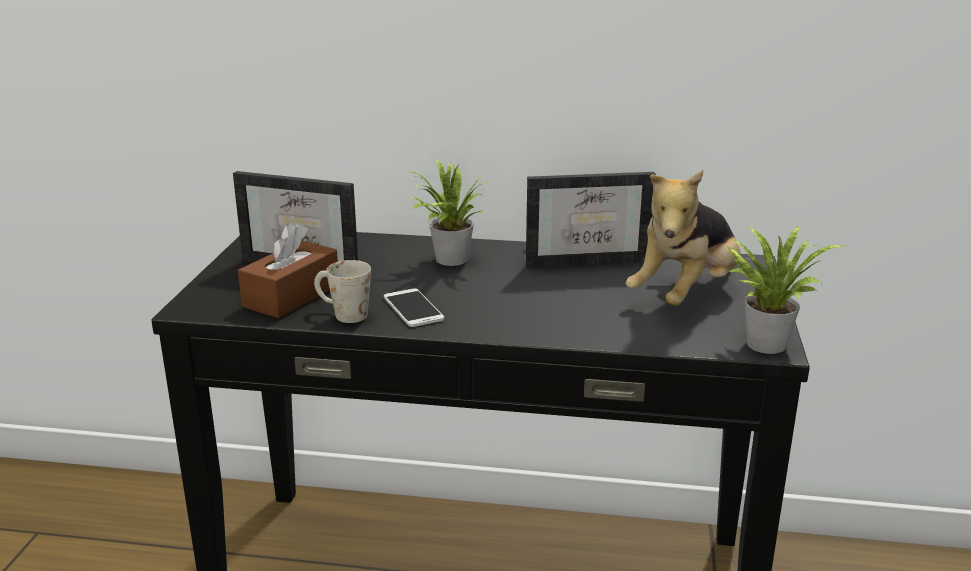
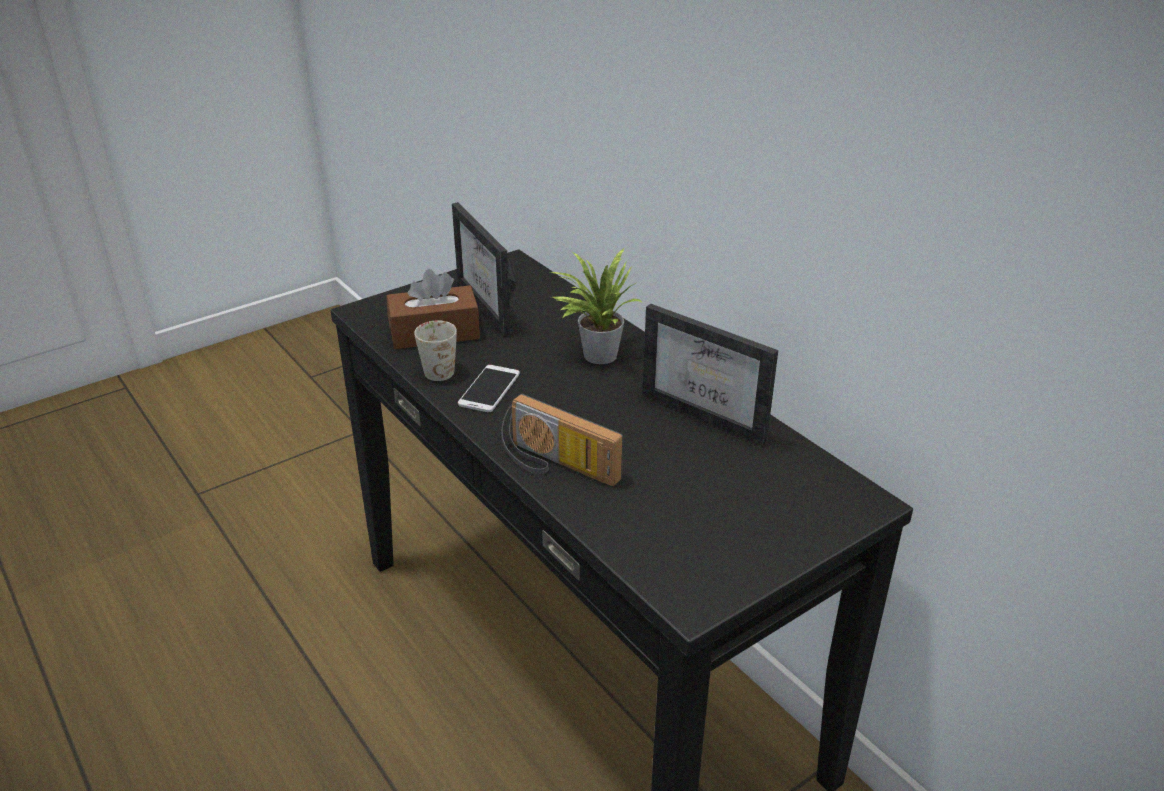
camera: 45 degrees right, 10 degrees up
(554, 326) = (555, 466): none -> radio
(686, 295) = (725, 500): plush toy -> none
(764, 342) = (696, 591): potted plant -> none

